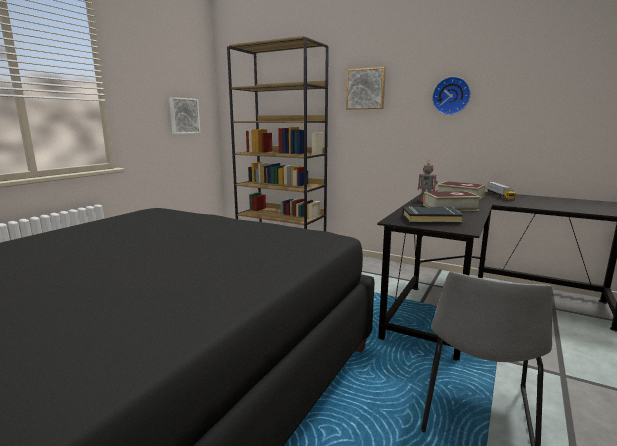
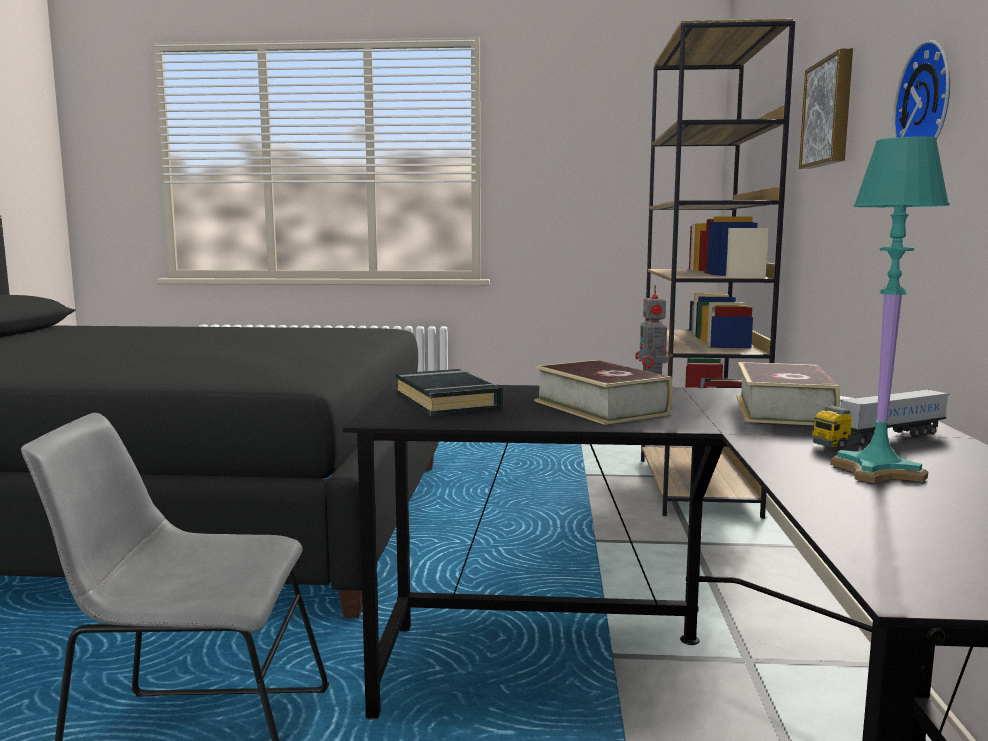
camera: 65 degrees right, 5 degrees down
(184, 116) = (628, 201): picture -> none
(536, 202) = (878, 471): none -> turquoise table lamp

